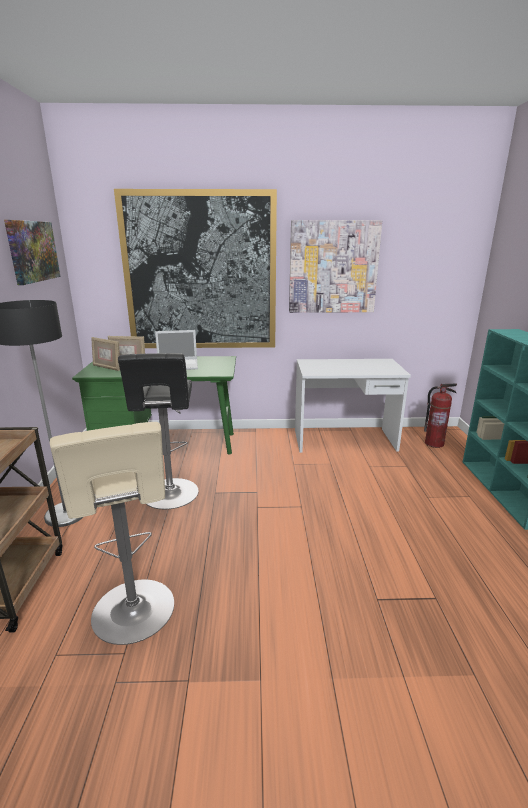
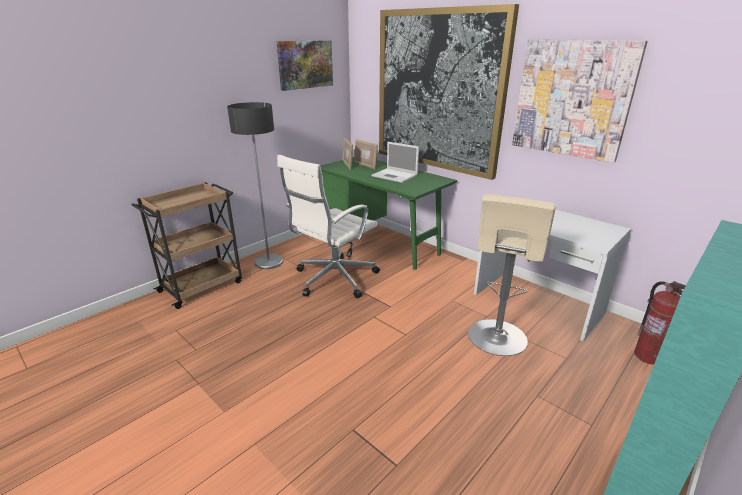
camera: 45 degrees right, 5 degrees up
(134, 614) = (224, 334): beige stool -> beige stool (496, 339)
(170, 495) = (333, 279): black stool -> white office chair

